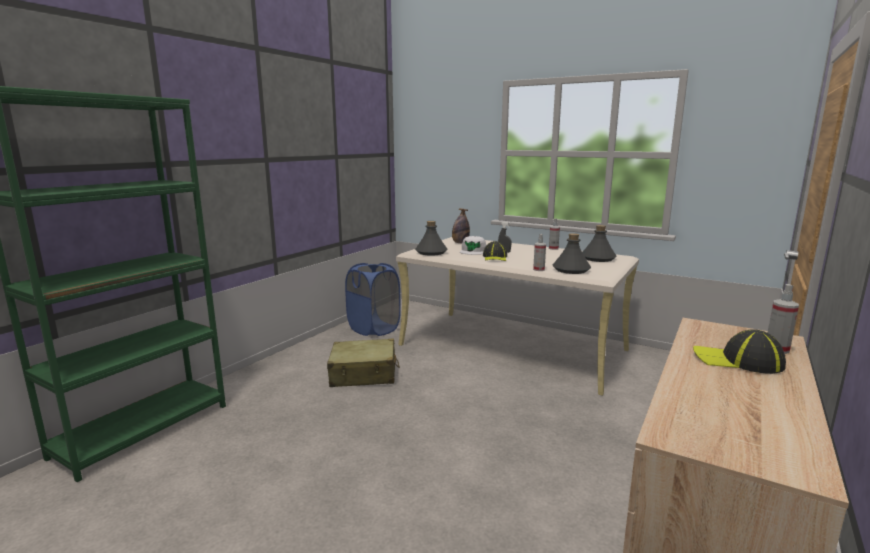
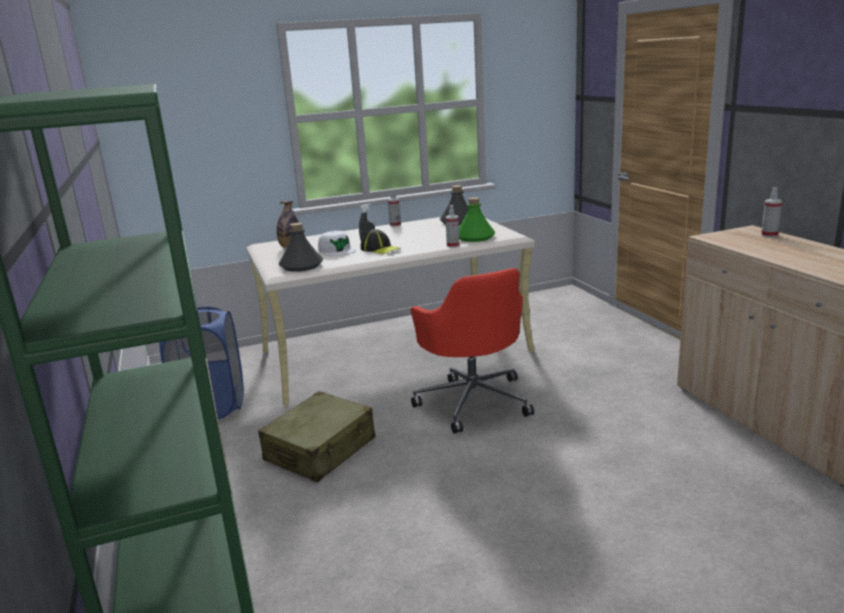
camera: 50 degrees left, 5 degrees up
(487, 399) = (473, 401): none -> red office chair
(570, 270) = (474, 237): grey bottle -> green bottle
(738, 361) = (780, 247): cap -> none

